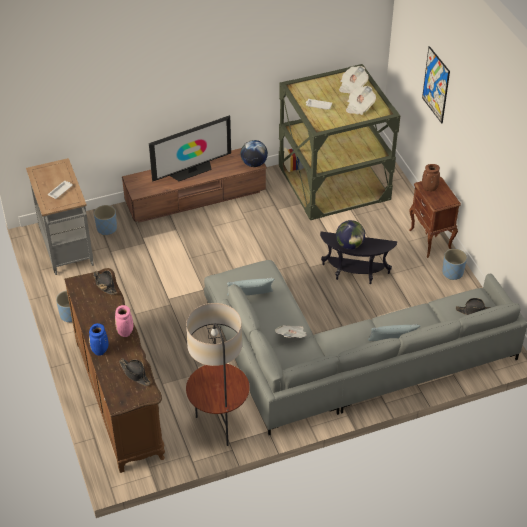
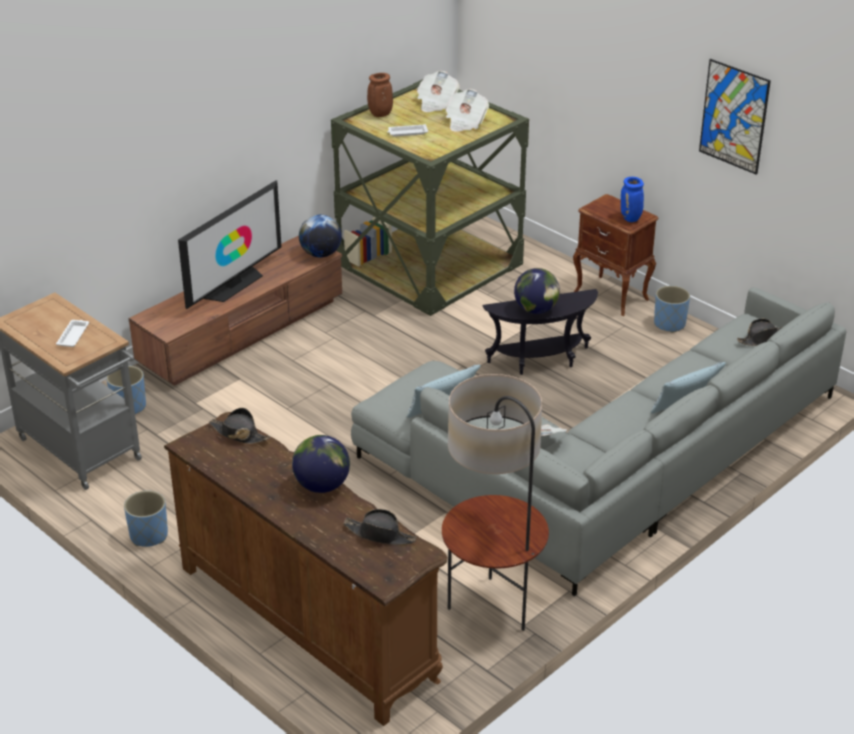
camera: 25 degrees left, 10 degrees down
(100, 351) = (300, 522): blue vase -> blue vase (631, 219)
(125, 333) = (322, 486): pink vase -> globe
(429, 189) = (604, 210): brown vase -> brown vase (380, 115)
(436, 85) = (572, 58): picture -> picture (734, 116)

